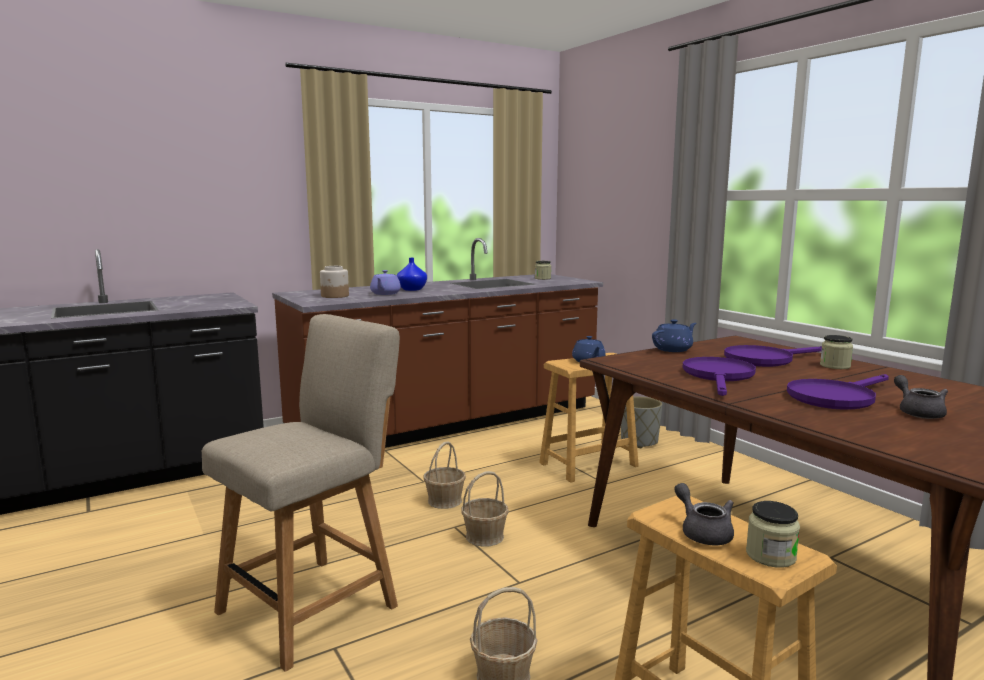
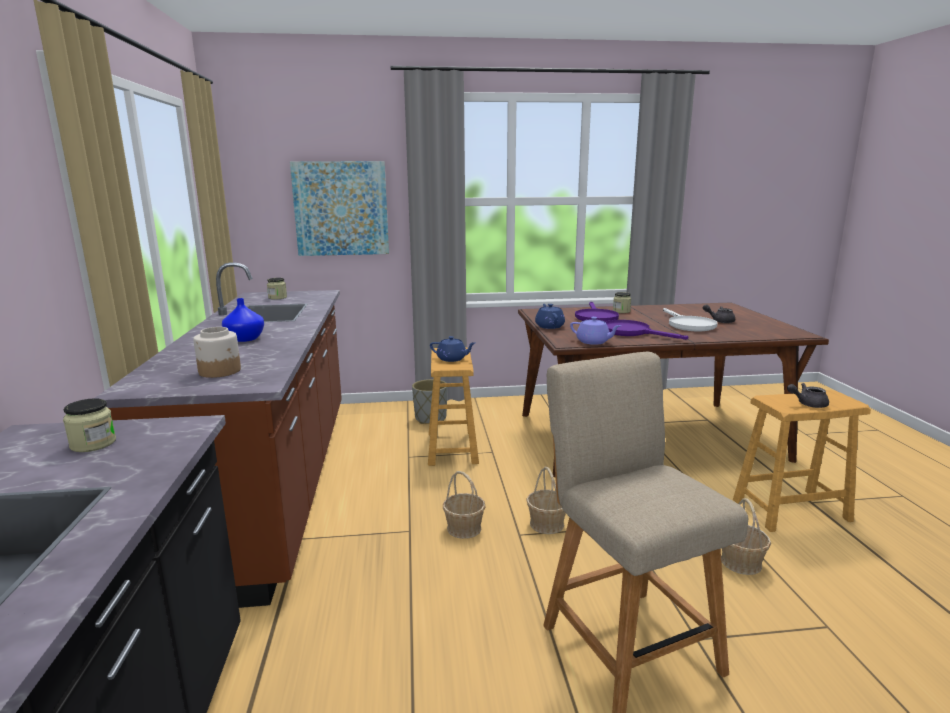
camera: 65 degrees left, 5 degrees up
(385, 294) = (254, 351): purple teapot -> purple teapot (593, 342)
(631, 201) = (341, 208): none -> picture
(770, 556) = (834, 398): jar -> jar (93, 444)
(836, 397) = (688, 325): purple frying pan -> white frying pan

